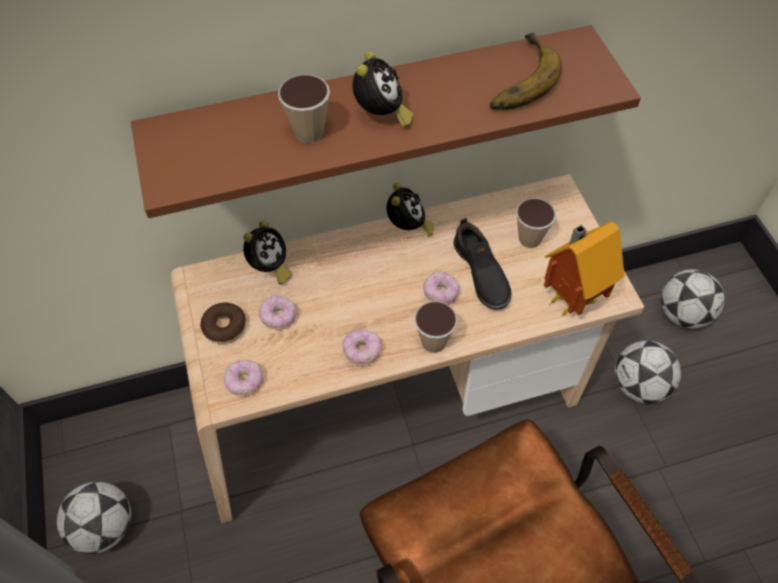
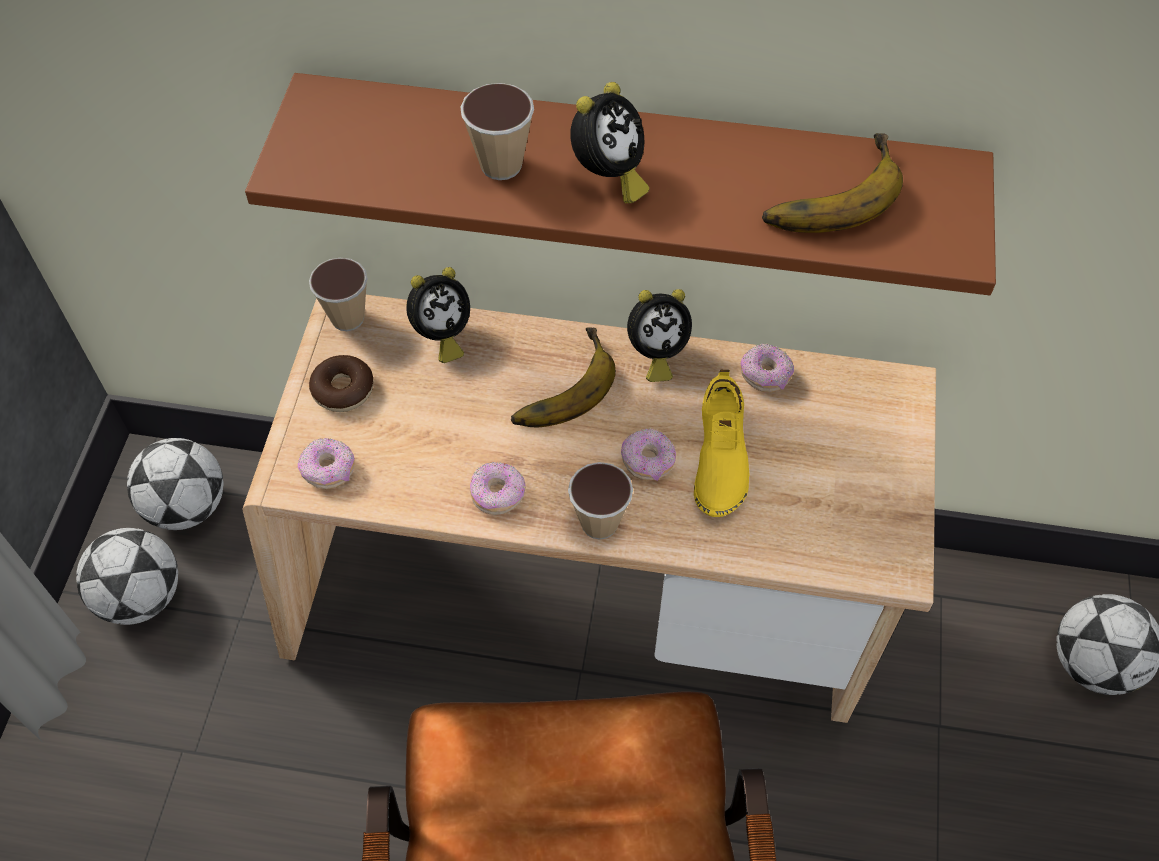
camera: 25 degrees right, 0 degrees up
(279, 317) = (417, 405): donut -> donut (765, 375)
(360, 269) = (558, 385): none -> banana
(408, 227) = (655, 354): alarm clock -> alarm clock turned 45 degrees clockwise
(480, 273) = (718, 457): black shoe -> yellow shoe
(529, 239) = (818, 437): cup -> cup (347, 318)
(569, 298) = (826, 544): toy house -> none
(639, 385) = (960, 738): football -> football (187, 506)

